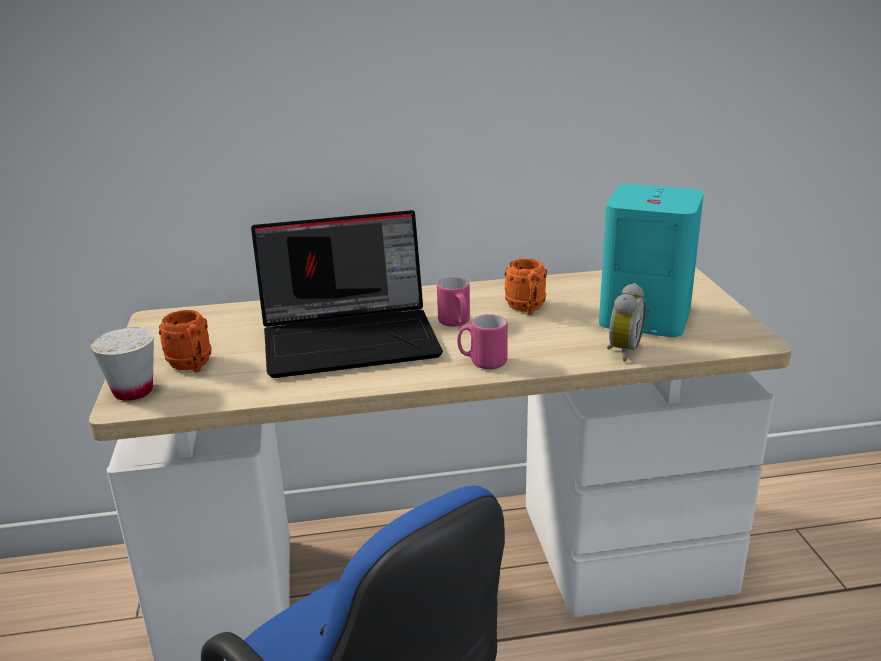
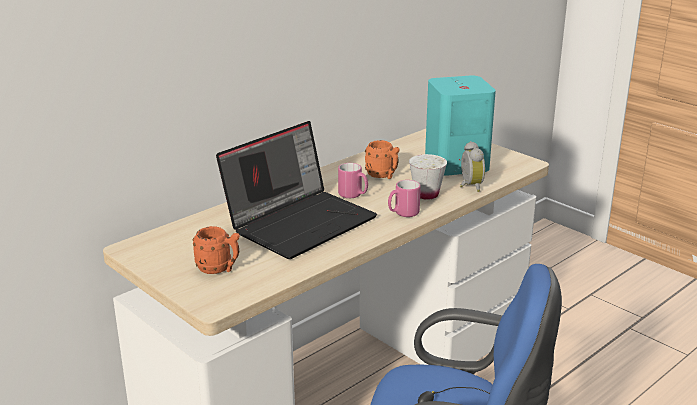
camera: 35 degrees left, 0 degrees up
(133, 391) = (204, 296): white cup -> white cup (426, 194)

